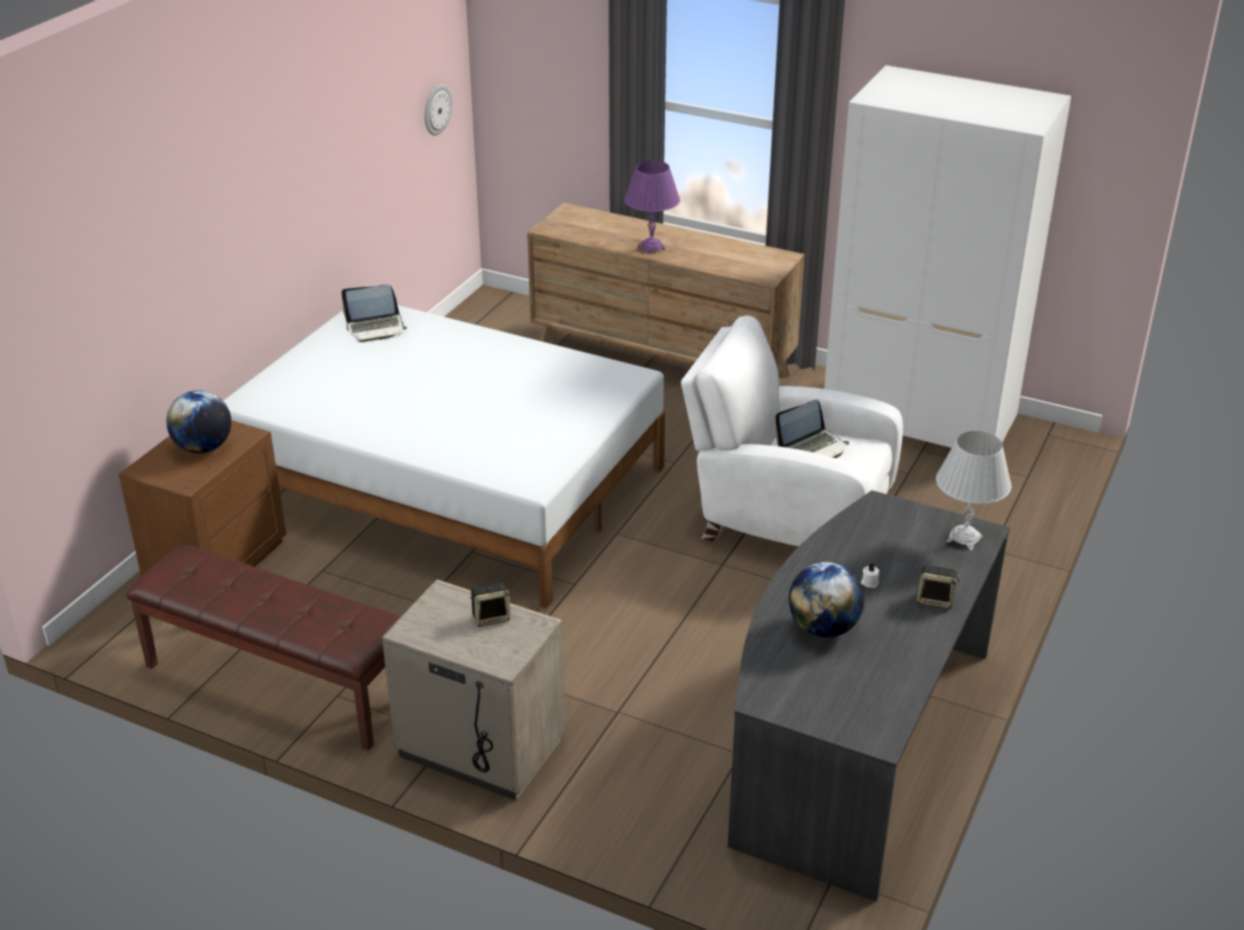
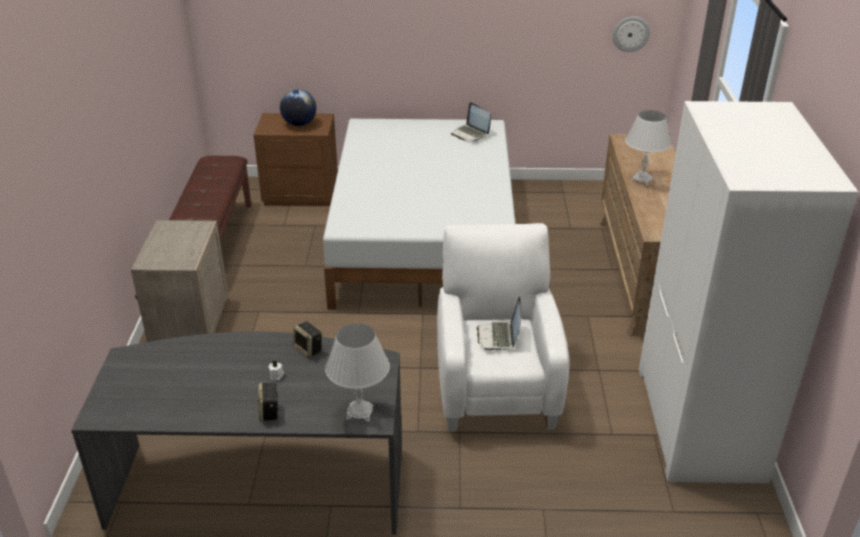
camera: 65 degrees right, 0 degrees up
(491, 617) = (188, 247): speaker -> speaker (309, 349)
(651, 248) = (642, 180): purple table lamp -> white table lamp
(813, 448) = (499, 337): laptop -> laptop turned 60 degrees clockwise
(823, 628) = (211, 365): globe -> none

